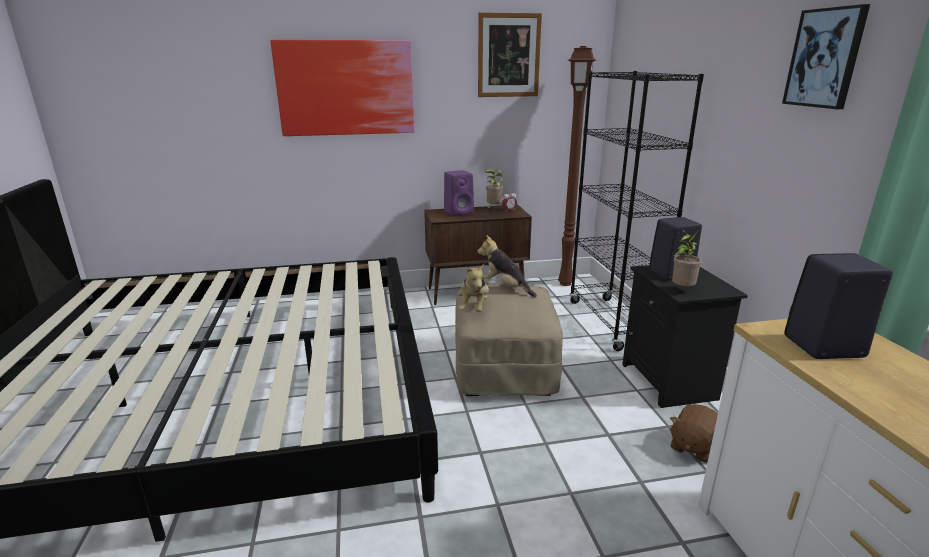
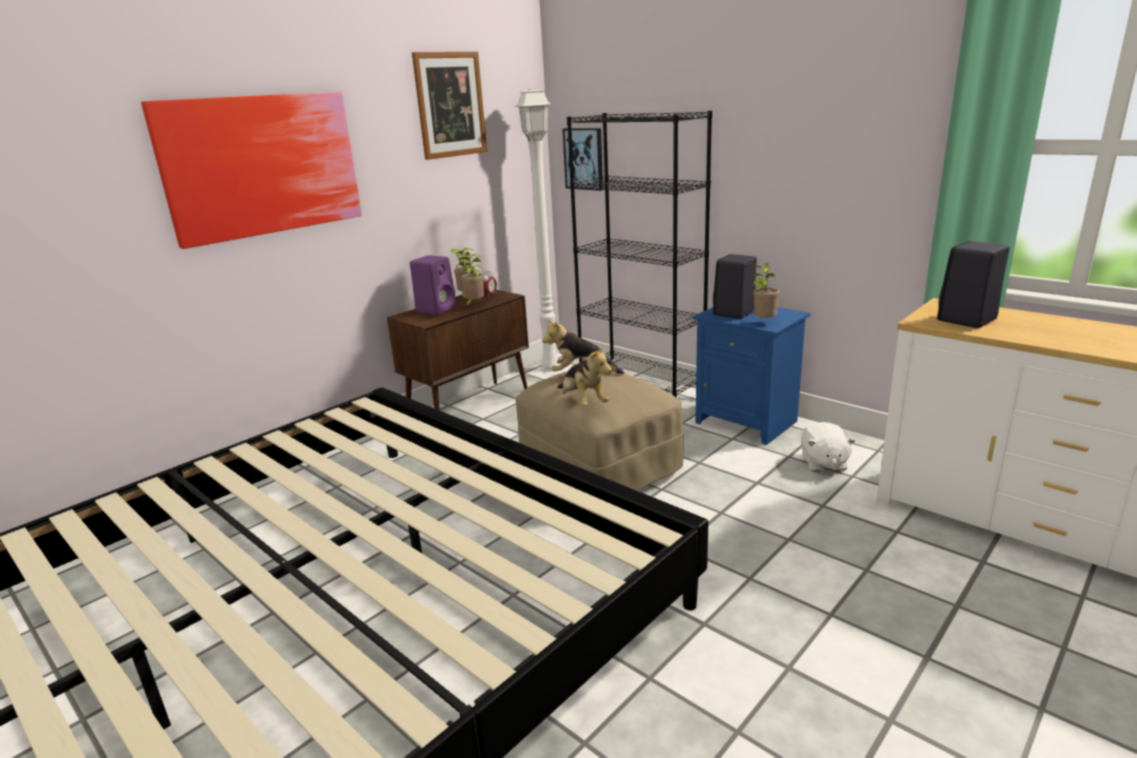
camera: 35 degrees left, 0 degrees up
(487, 214) = (473, 305): none -> potted plant
(564, 284) = (550, 369): brown floor lamp -> white floor lamp
(670, 382) = (748, 422): black nightstand -> blue nightstand
(693, 447) = (823, 463): brown plush toy -> white plush toy
(825, 58) = (850, 89): picture -> picture (584, 159)

